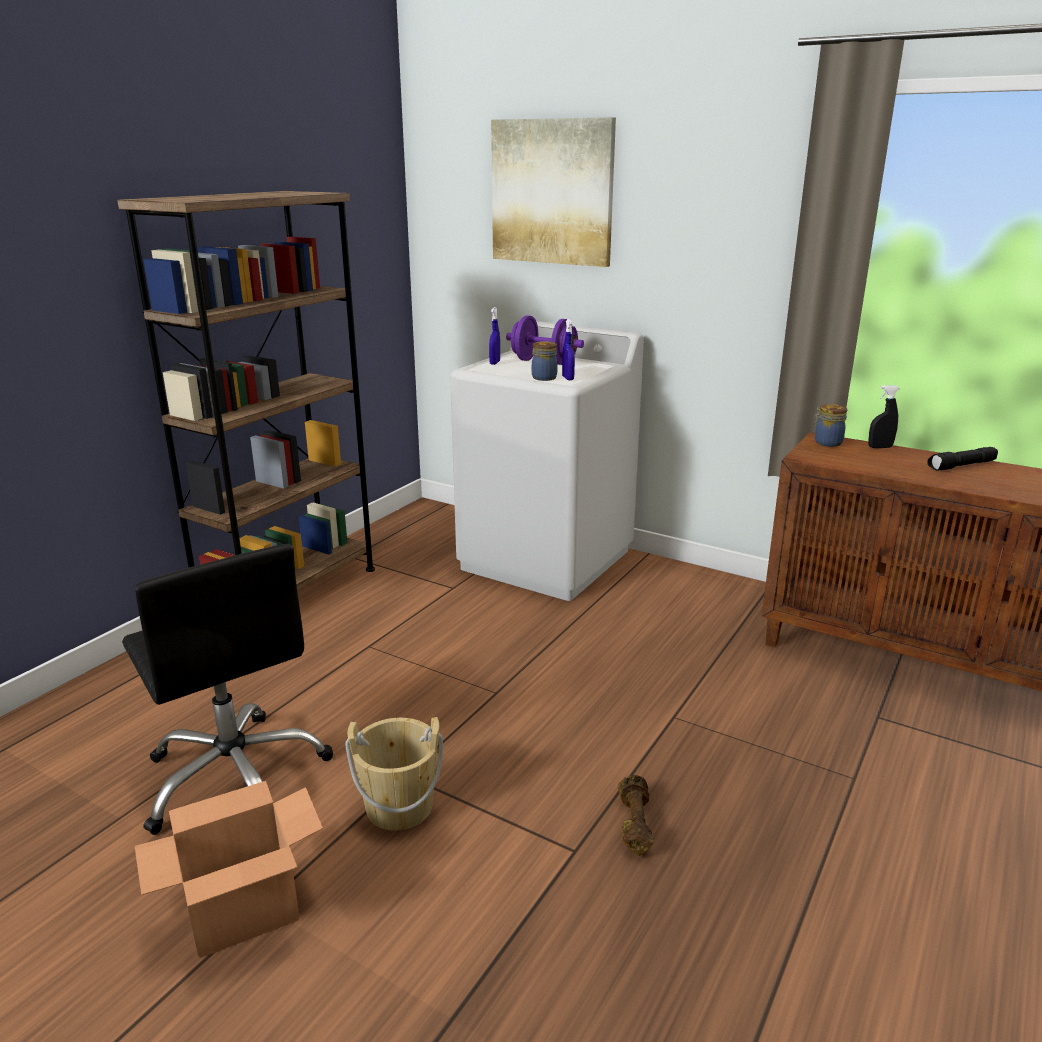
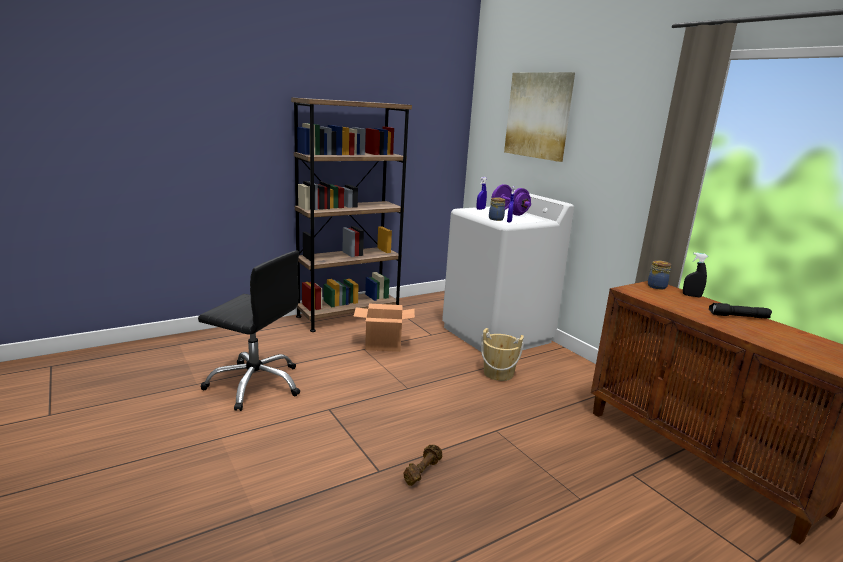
camera: 25 degrees right, 5 degrees down
(236, 776) = (255, 384): black office chair -> black office chair turned 60 degrees counterclockwise
(242, 914) = (209, 437): cardboard box -> cardboard box (382, 345)
(399, 807) = (313, 421): beige bucket -> beige bucket (498, 373)

